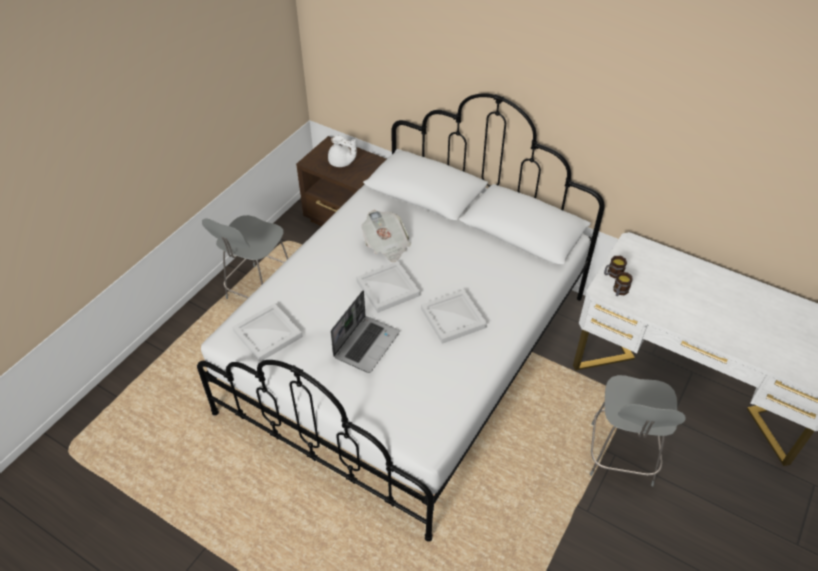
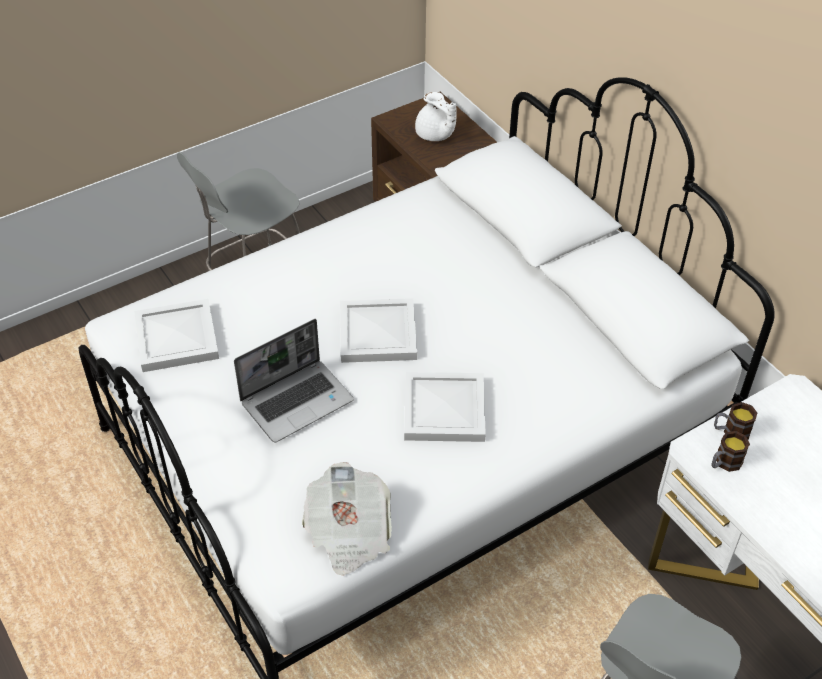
camera: 25 degrees right, 0 degrees up
(386, 245) = (415, 271): newspaper -> newspaper (348, 533)

